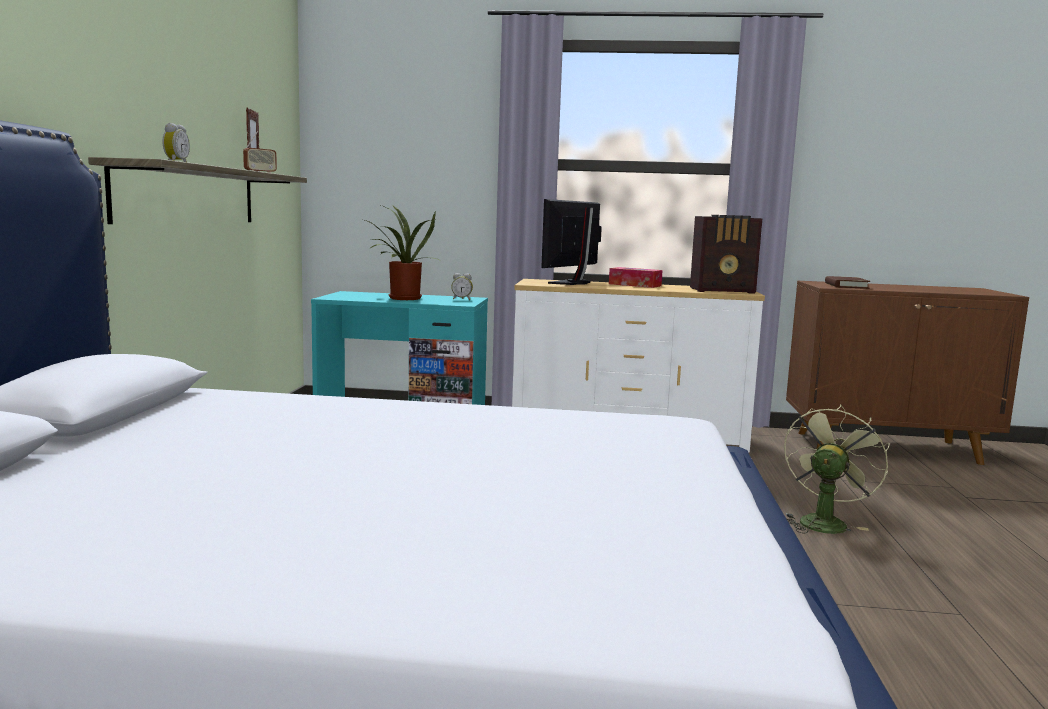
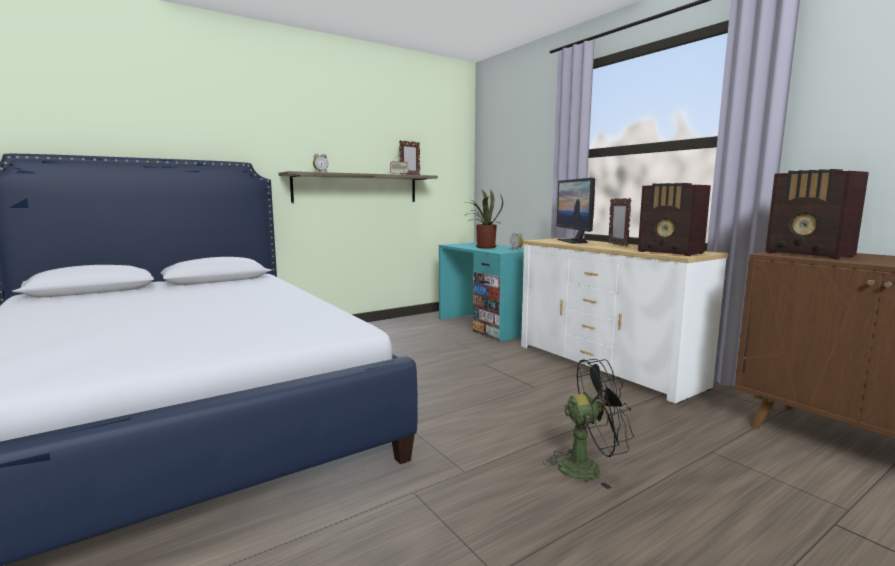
camera: 50 degrees right, 0 degrees up
(572, 283) = (574, 241): monitor -> monitor turned 90 degrees counterclockwise
(635, 285) = (617, 245): tissue box -> picture frame
(823, 522) = (588, 467): green fan -> black fan
(846, 286) = (810, 254): brown book -> radio

